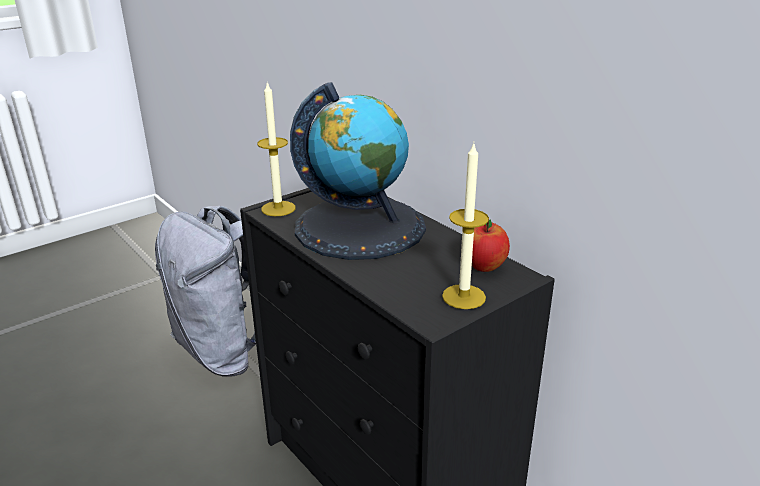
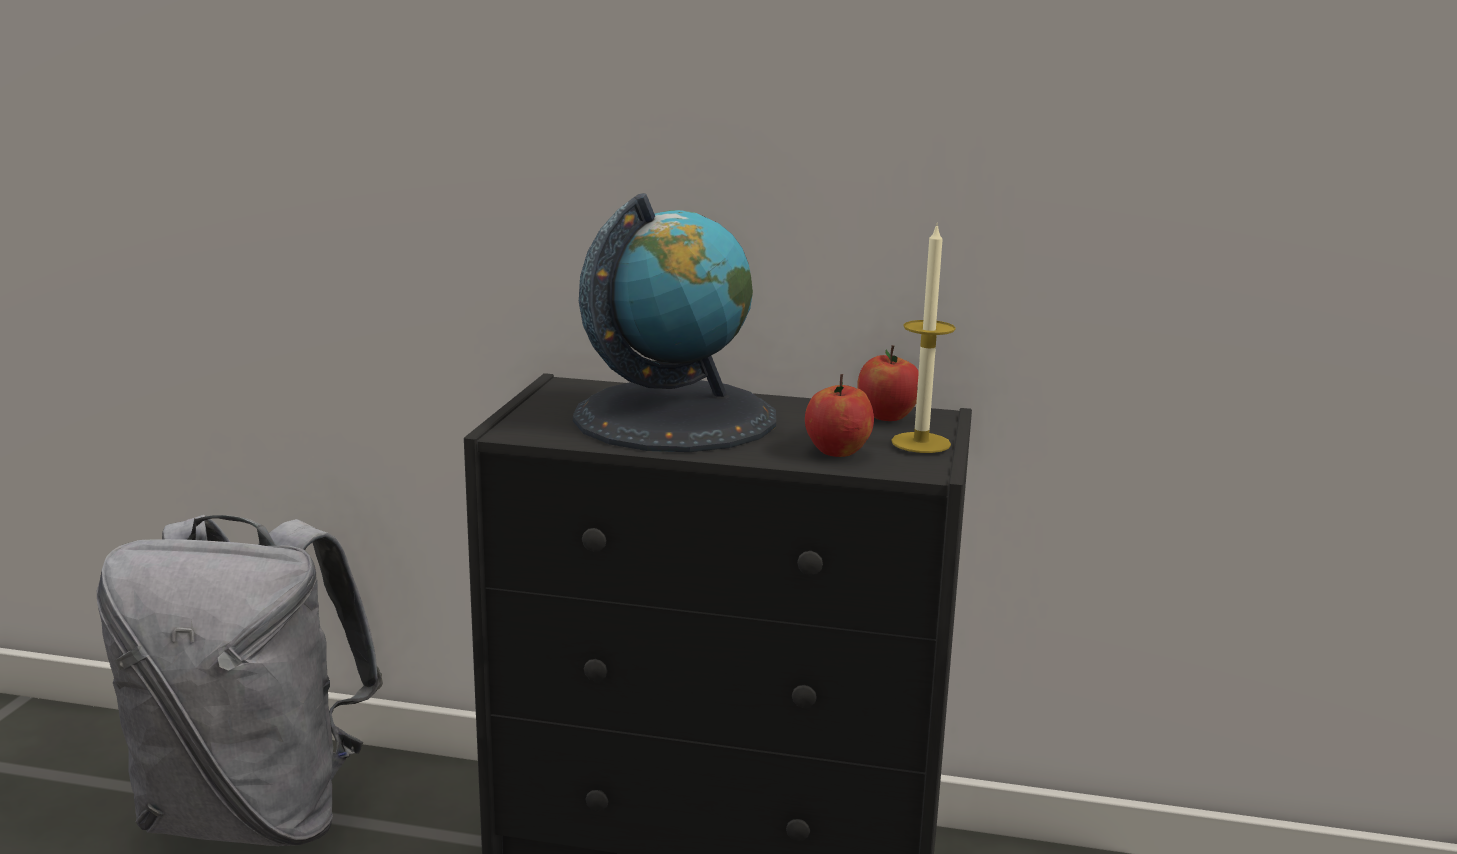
camera: 40 degrees left, 10 degrees down
(278, 208) = (525, 424): candle -> none
(402, 285) = (837, 452): none -> apple

